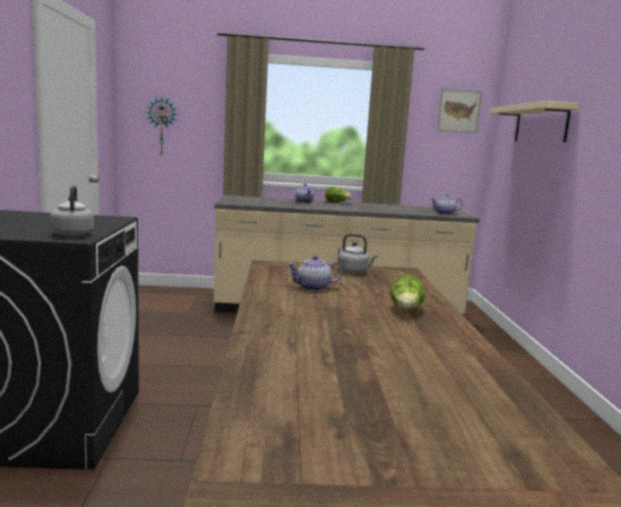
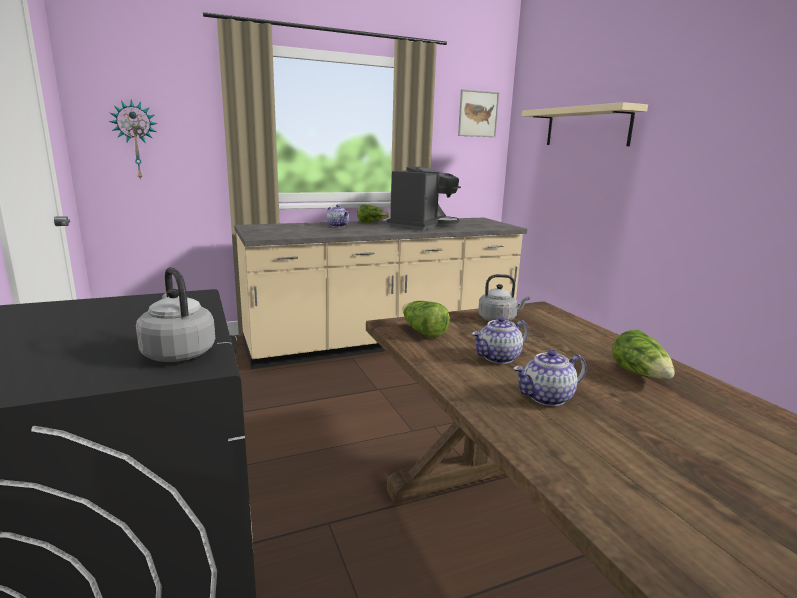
camera: 20 degrees left, 5 degrees up
(282, 270) = (422, 332): none -> lettuce
(380, 208) = (422, 225): none -> coffee machine
(445, 213) = (490, 226): teapot -> teapot (547, 398)

